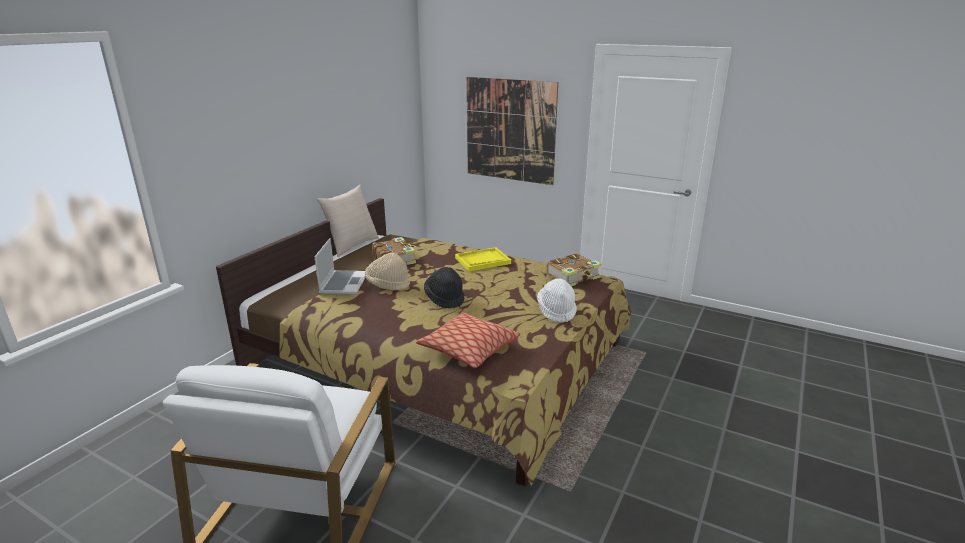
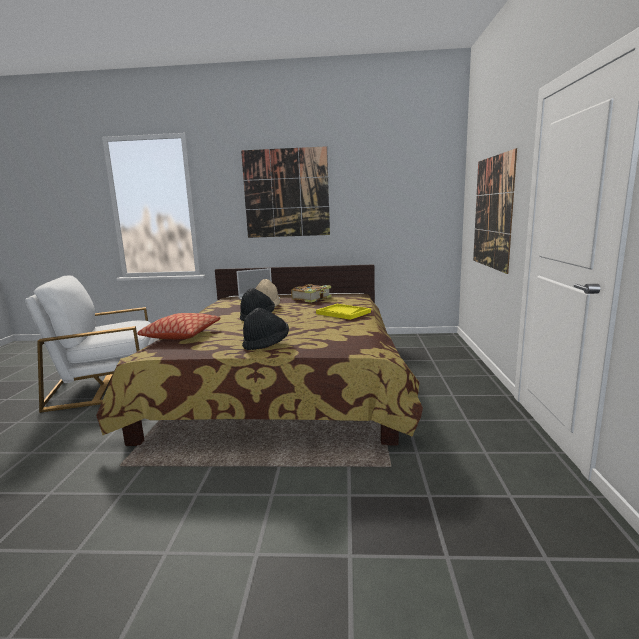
camera: 65 degrees right, 10 degrees down
(275, 125) = (286, 193): none -> picture
(352, 245) = (329, 292): beige pillow -> none
(556, 311) = (266, 344): white hat -> black hat
(574, 277) = (353, 339): book -> none

